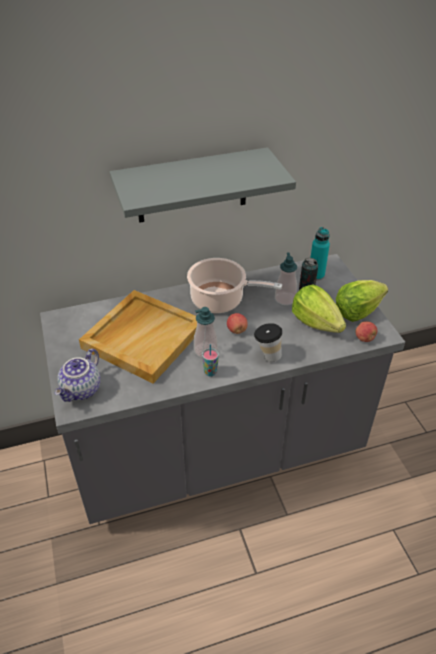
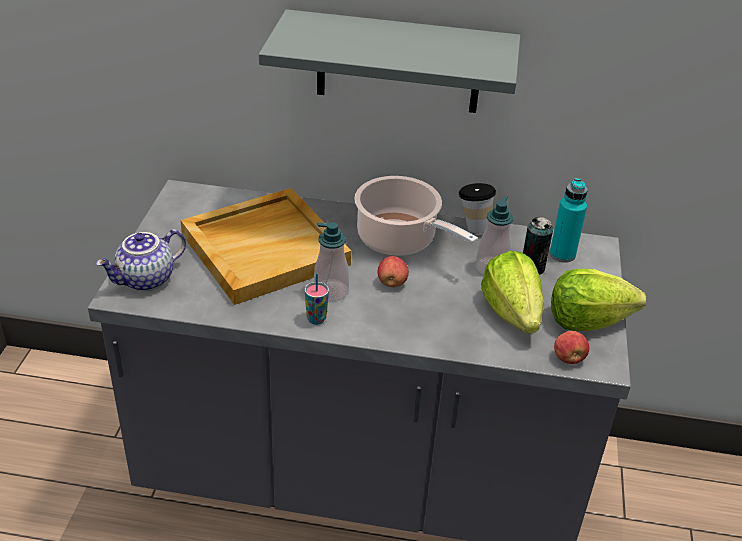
camera: 25 degrees right, 5 degrees down
(267, 355) = (408, 327): cup -> cup (473, 226)

